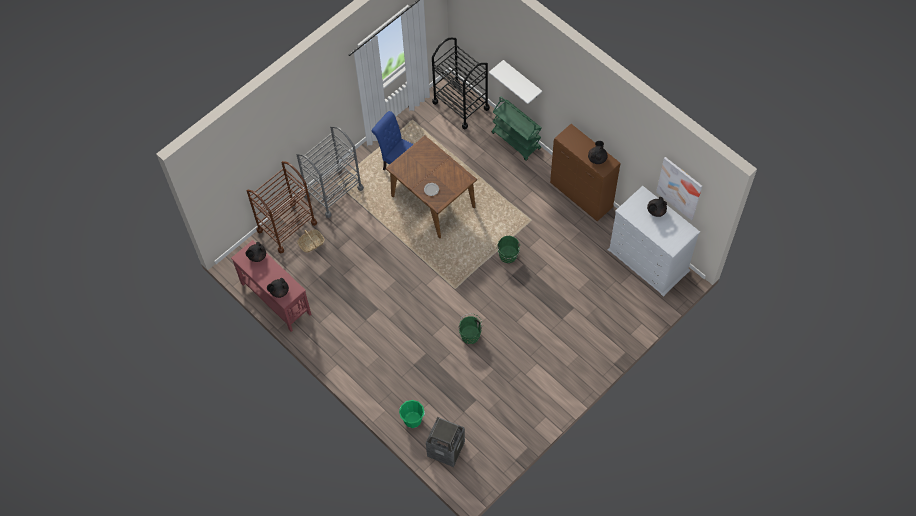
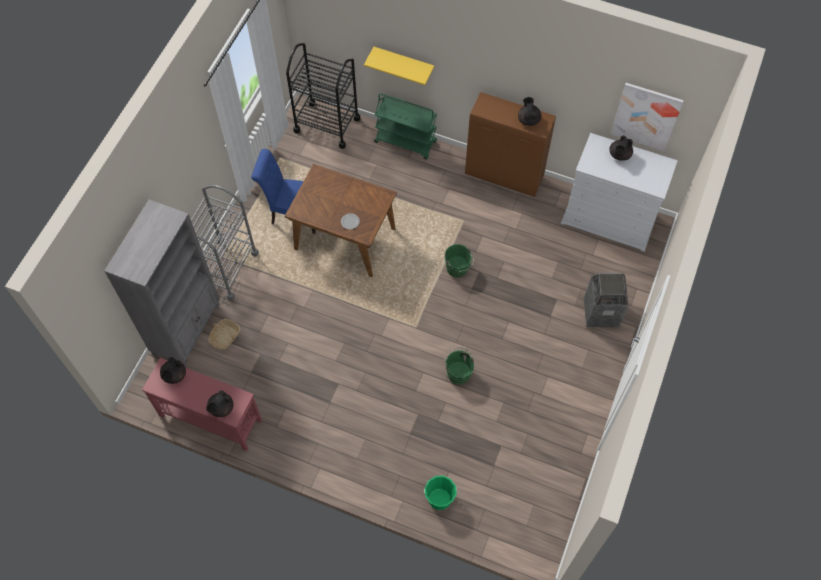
camera: 25 degrees left, 0 degrees up
(287, 227) = (187, 328): brown cart -> grey bookcase
(446, 449) = (494, 518): trash can -> trash can (600, 312)
(522, 80) = (403, 62): white shelf -> yellow shelf

